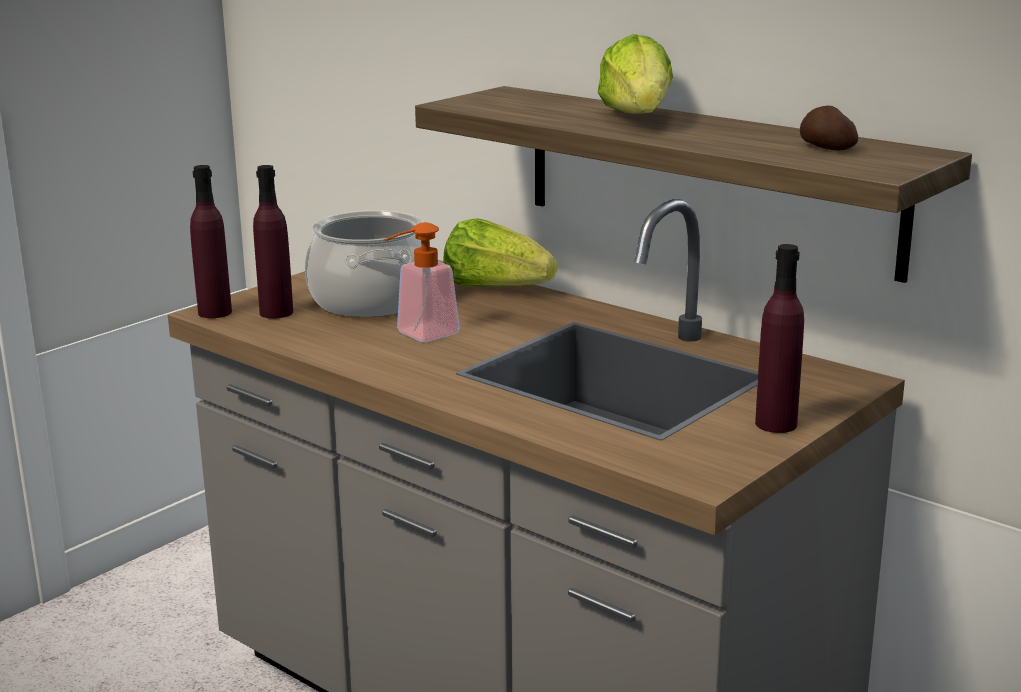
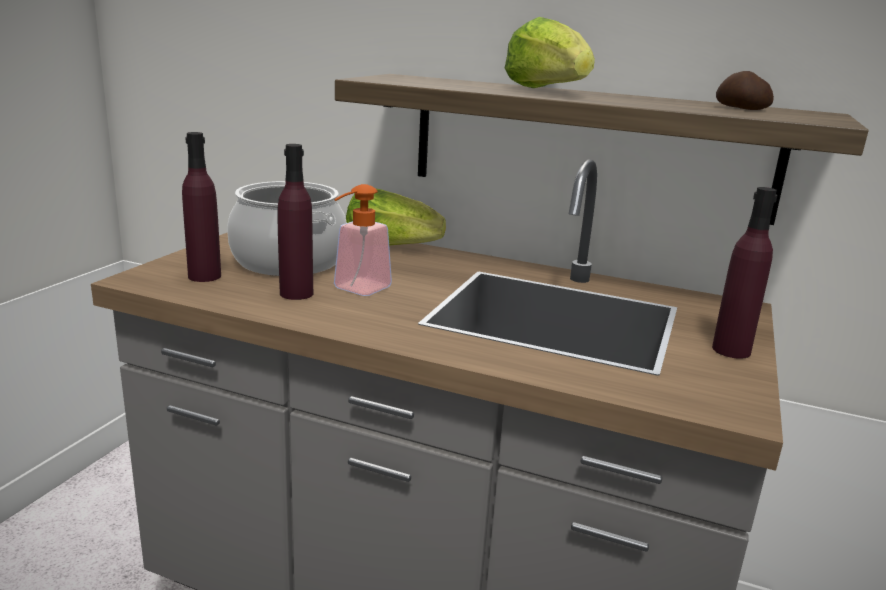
camera: 20 degrees left, 0 degrees up
(215, 312) = (141, 279): purple bottle -> purple bottle (296, 293)

